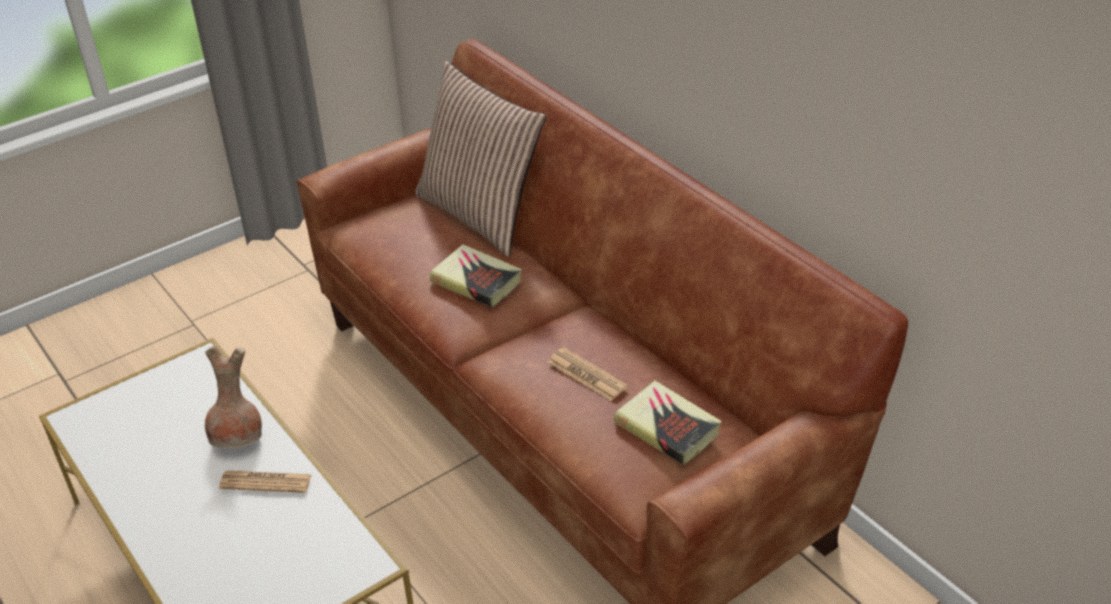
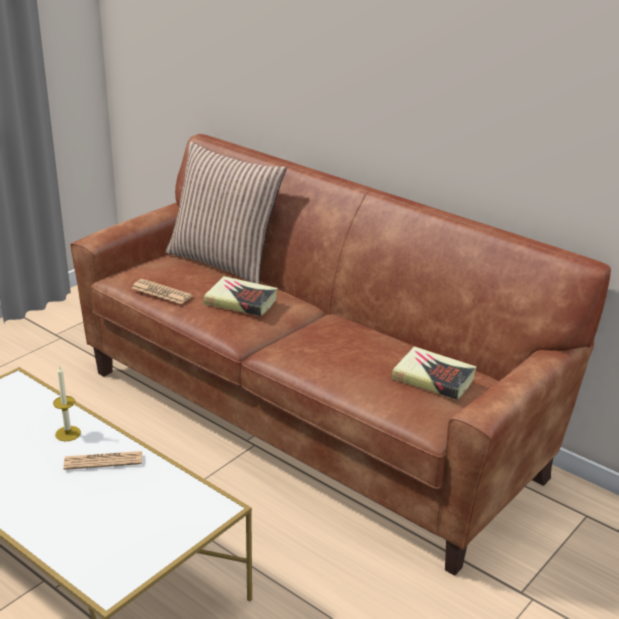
camera: 15 degrees left, 10 degrees down
(239, 438) = (68, 433): brown vase -> candle
(587, 375) = (355, 351): newspaper -> newspaper (161, 292)

